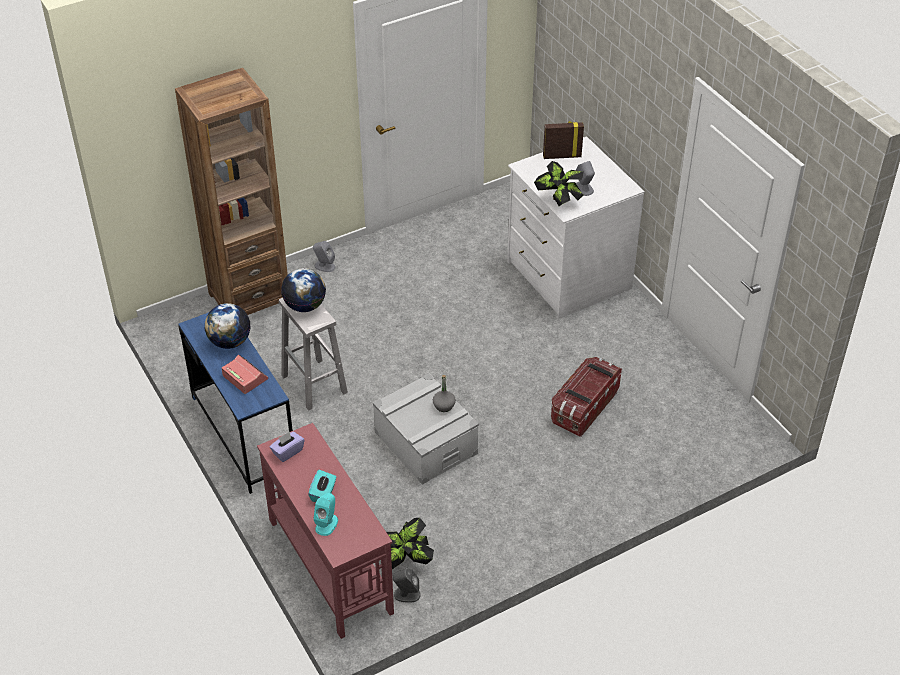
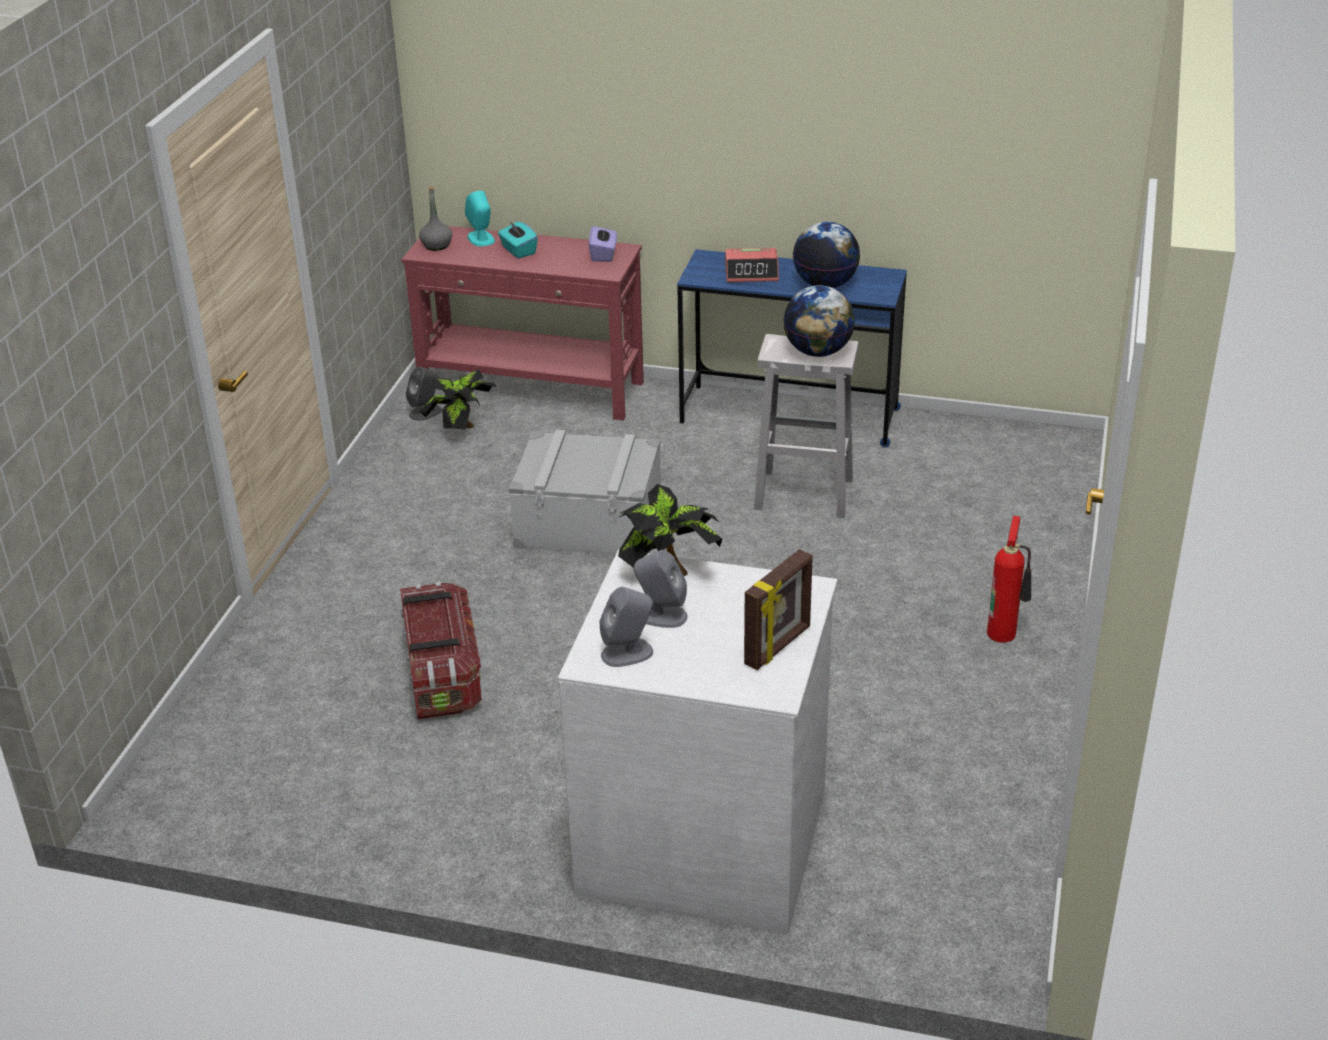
camera: 135 degrees right, 10 degrees down
(249, 298) = (1041, 518): brown bookcase -> none
(324, 266) = (1040, 610): grey speaker -> grey speaker (628, 653)
(352, 268) = (1004, 633): none -> fire extinguisher
(444, 406) = (574, 480): grey bottle -> grey bottle (437, 245)

